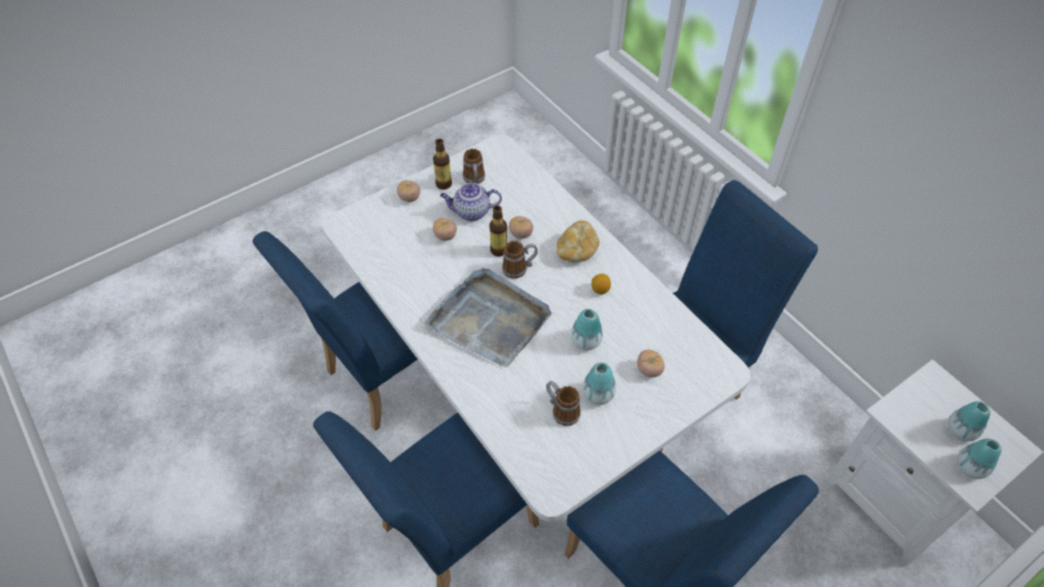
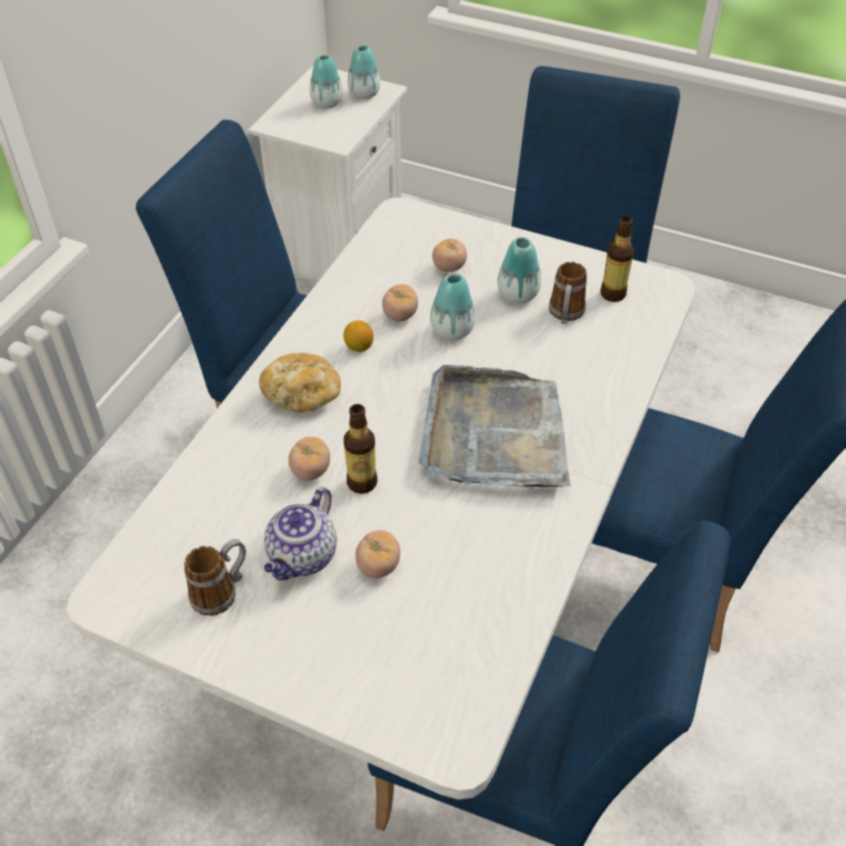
camera: 120 degrees left, 5 degrees down
(409, 198) = (323, 671): tomato -> tomato (400, 315)
(444, 184) = (256, 634): bottle -> bottle (613, 294)
(471, 212) = (302, 557): teapot -> teapot turned 60 degrees clockwise
(519, 268) = (381, 443): mug -> none

